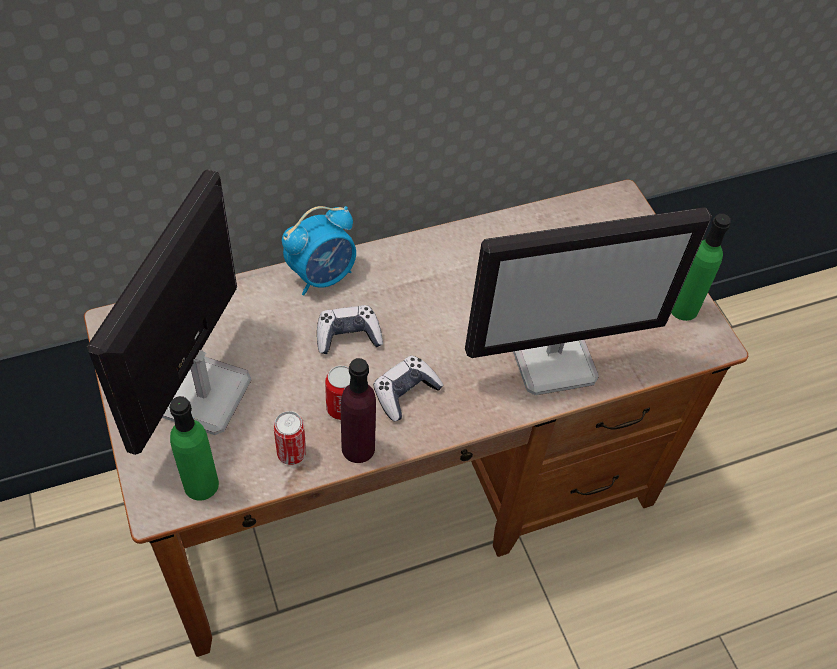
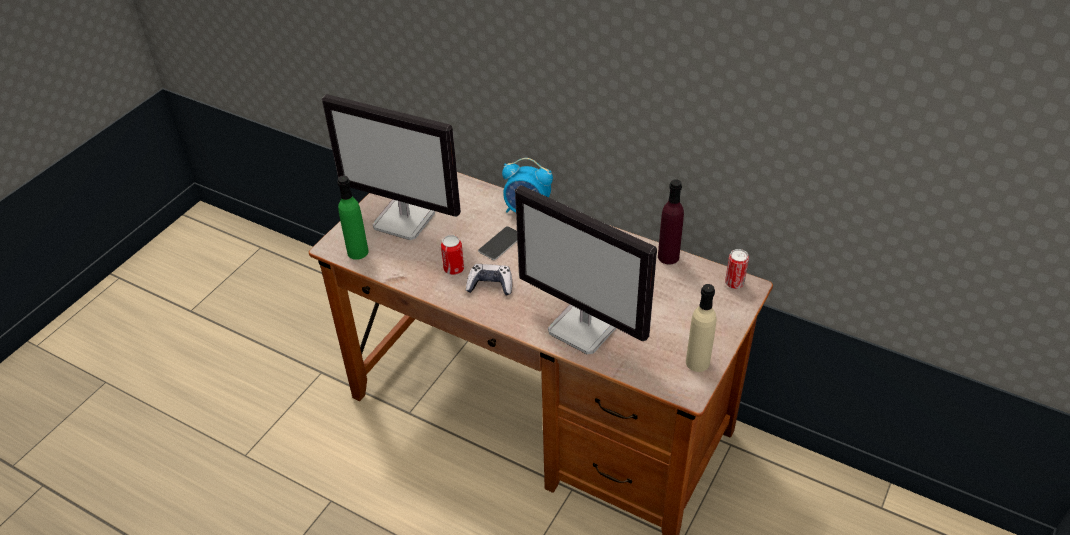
camera: 55 degrees right, 10 degrees down
(201, 396) = (405, 220): monitor -> monitor turned 135 degrees counterclockwise
(291, 453) = (407, 269): can -> can (734, 283)
(348, 336) = (500, 243): game controller -> phone
(358, 448) = (436, 289): purple bottle -> purple bottle (668, 256)
(683, 308) = (697, 362): green bottle -> beige bottle

